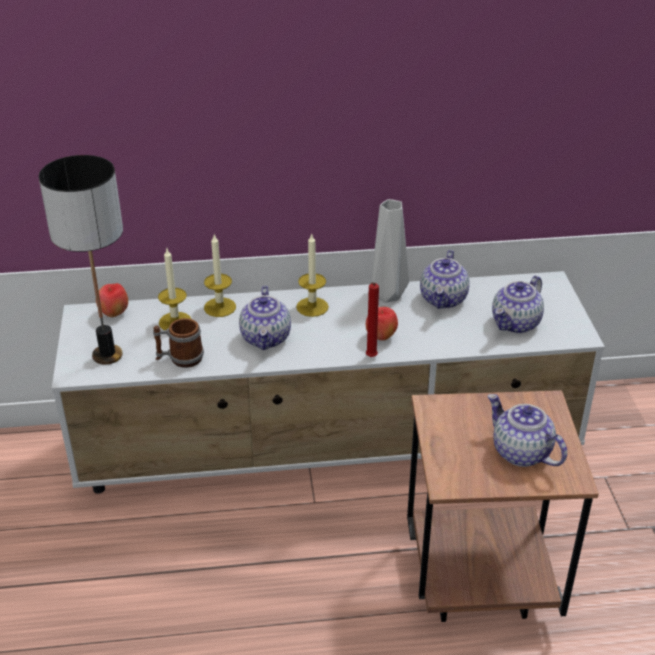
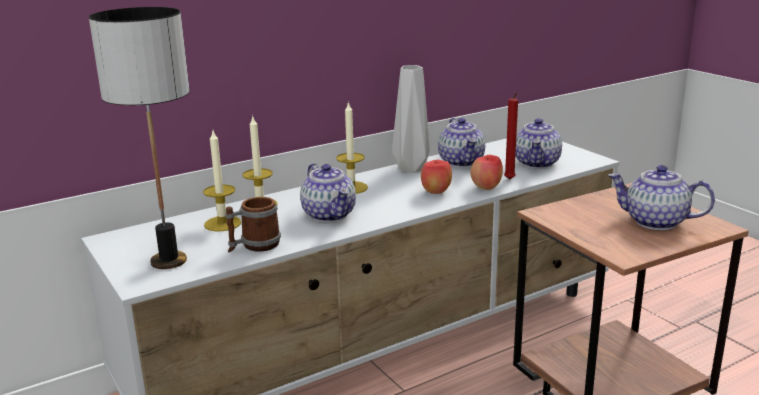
camera: 25 degrees left, 15 degrees down
(114, 314) = (147, 232): apple -> apple (486, 188)
(370, 358) = (442, 206): red candle -> red candle (509, 180)

